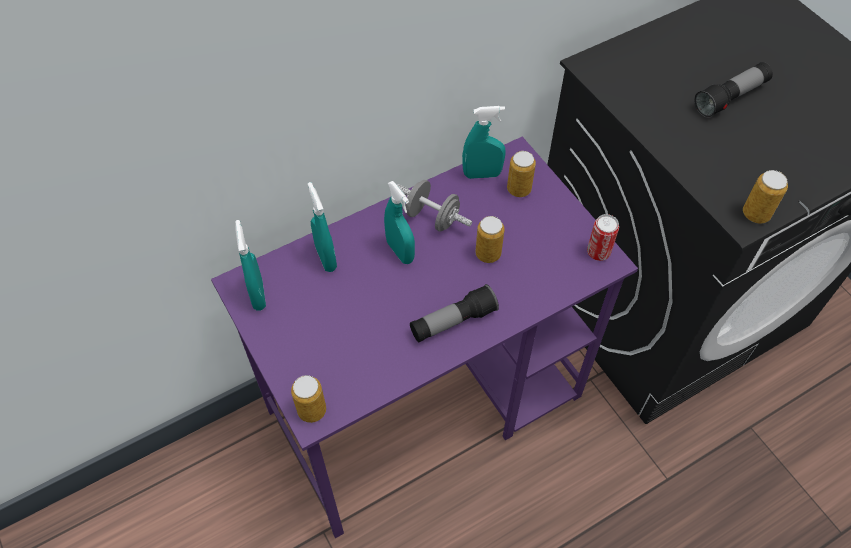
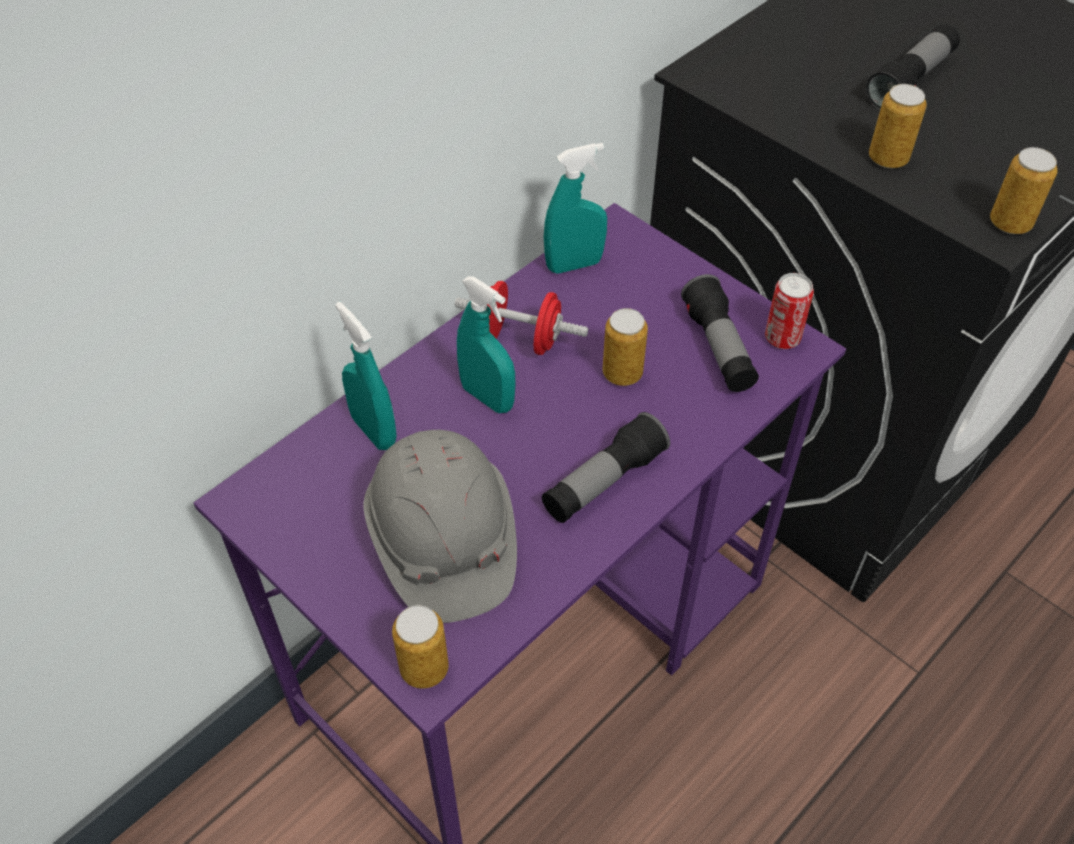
camera: 15 degrees left, 5 degrees down
(258, 295) = (280, 510): turquoise spray bottle -> none
(345, 337) = (442, 542): none -> grey hard hat
(432, 217) = (520, 339): grey dumbbell -> red dumbbell
(519, 189) = (635, 275): can -> can (888, 158)
(554, 250) = (718, 348): none -> flashlight

